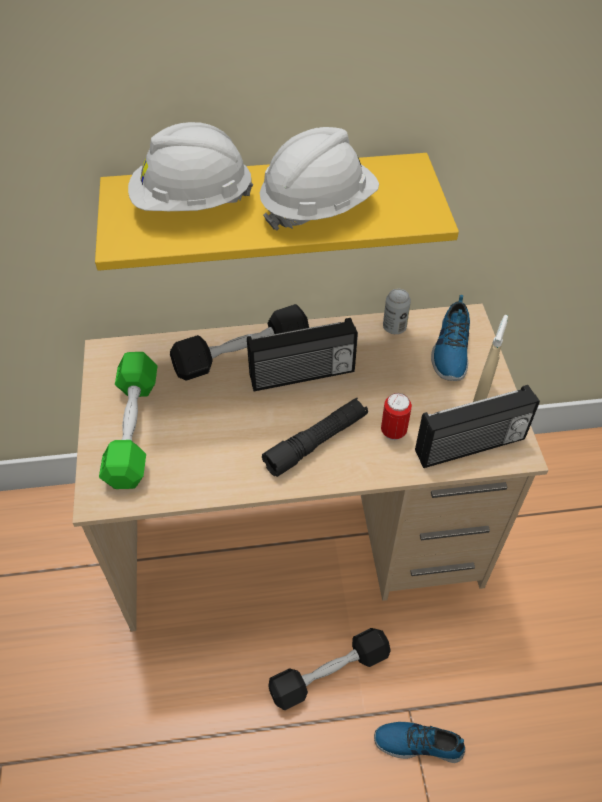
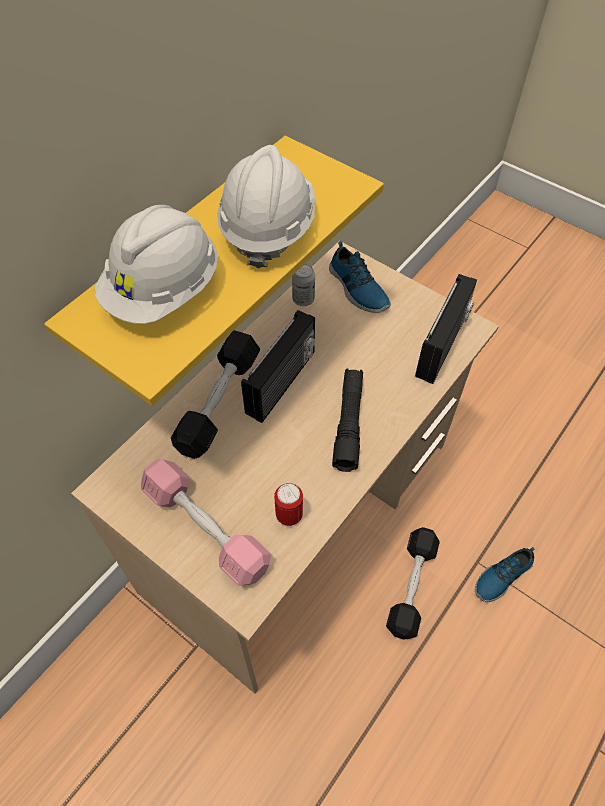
camera: 45 degrees left, 5 degrees up
(133, 429) = (206, 528): green dumbbell -> pink dumbbell
(393, 431) = (387, 374): can -> can (289, 515)
(481, 394) = (409, 305): beige spray bottle -> none

